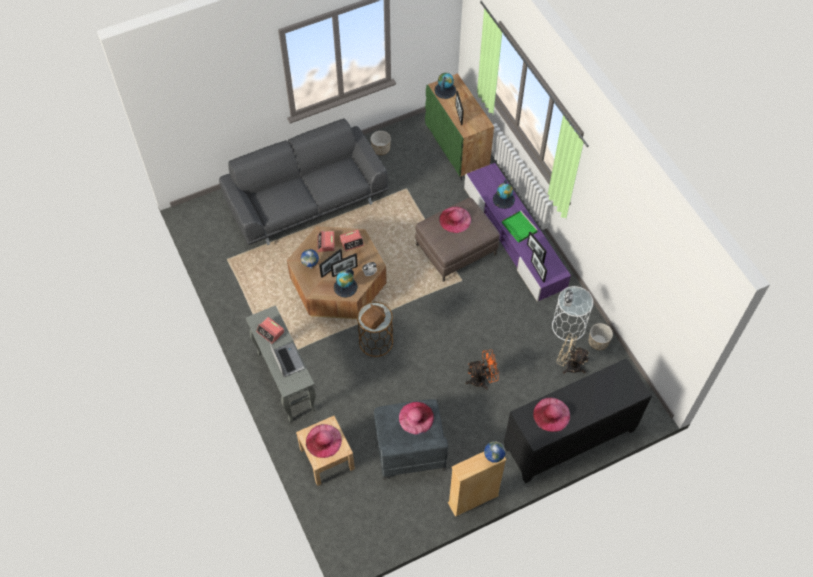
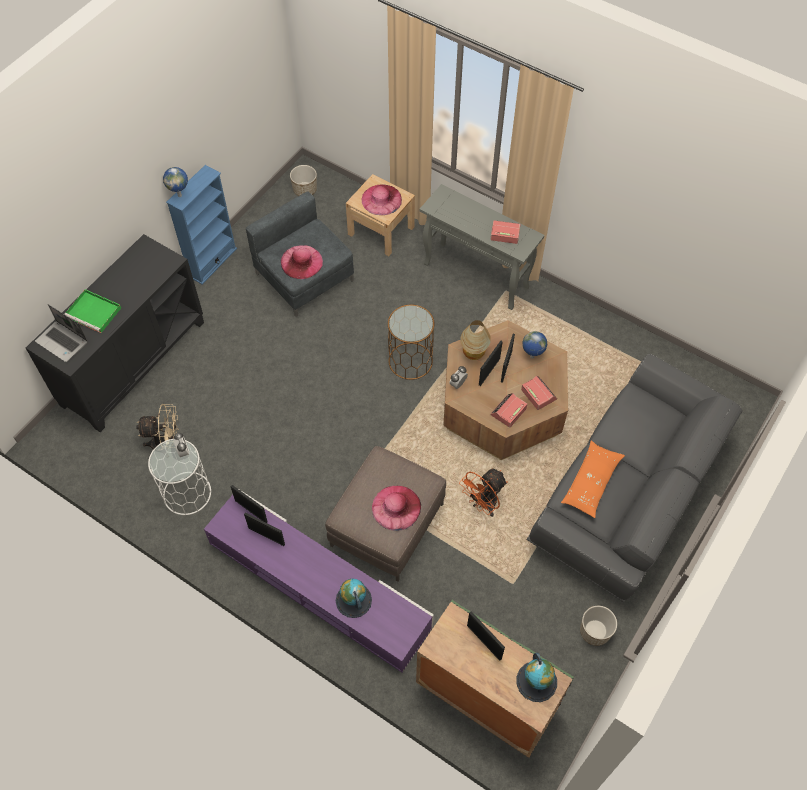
camera: 150 degrees right, 0 degrees up
(287, 360) = (464, 216): laptop -> laptop (63, 342)
(337, 182) = (591, 482): none -> orange pillow
(345, 287) = (473, 354): globe -> table lamp
(373, 321) = (408, 317): brown plush toy -> none
(473, 499) = (212, 262): beige bookcase -> blue bookcase
(482, 380) = (263, 378): orange fan -> orange fan (483, 504)
(518, 227) = (309, 565): green tray -> green tray (94, 312)
(551, 414) = (138, 276): pink hat -> none
(598, 342) = (140, 491): planter -> planter (305, 190)

